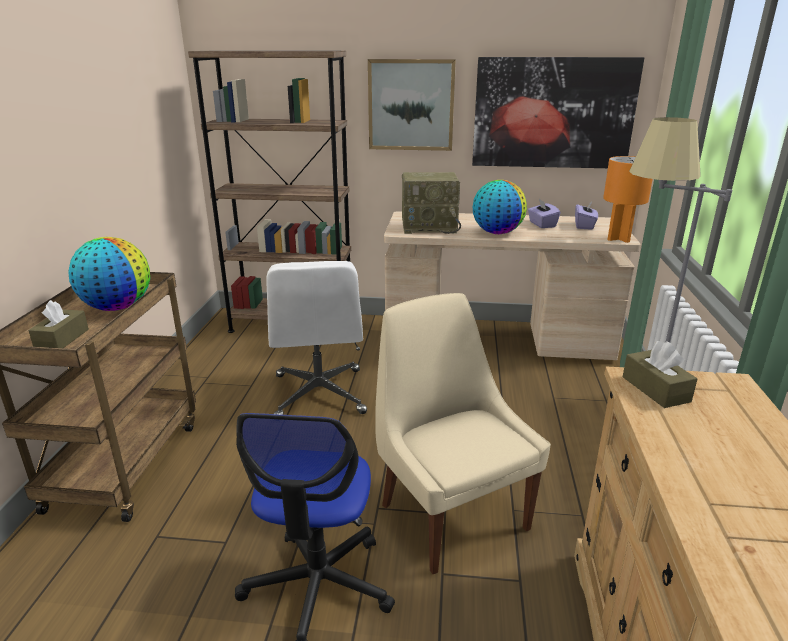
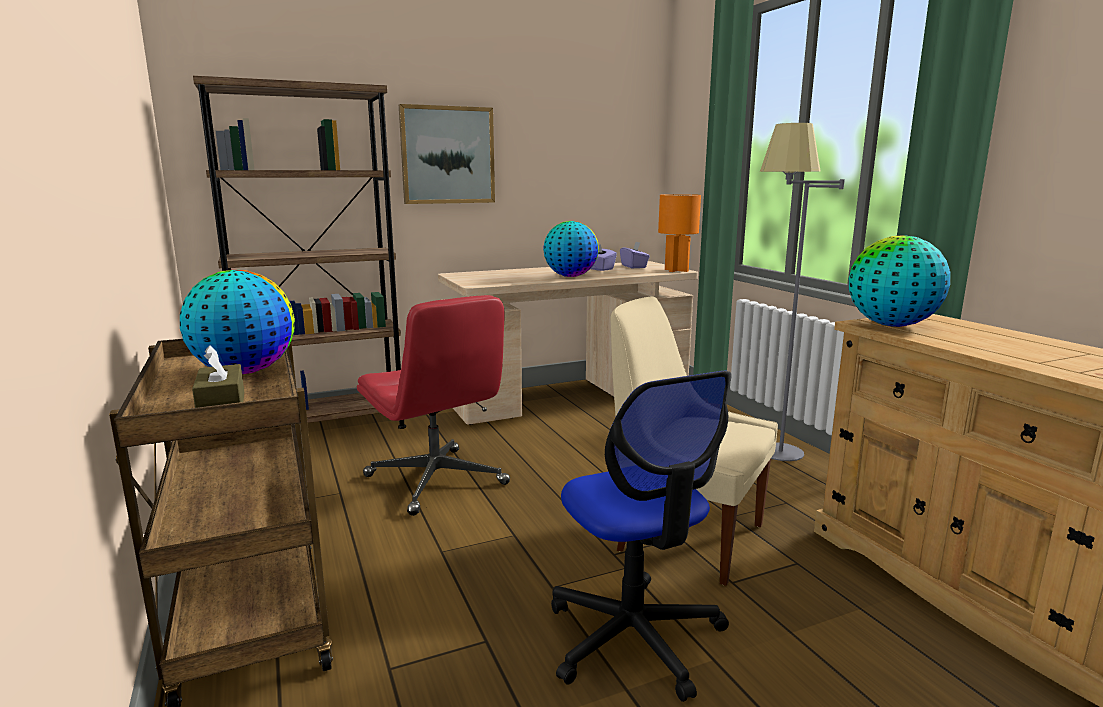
camera: 30 degrees left, 10 degrees down
(319, 395) = (437, 481): white office chair -> red office chair
(430, 227) = (499, 279): radio -> none
(553, 113) = (584, 163): picture -> none
(655, 389) = (891, 325): brown tissue box -> globe

